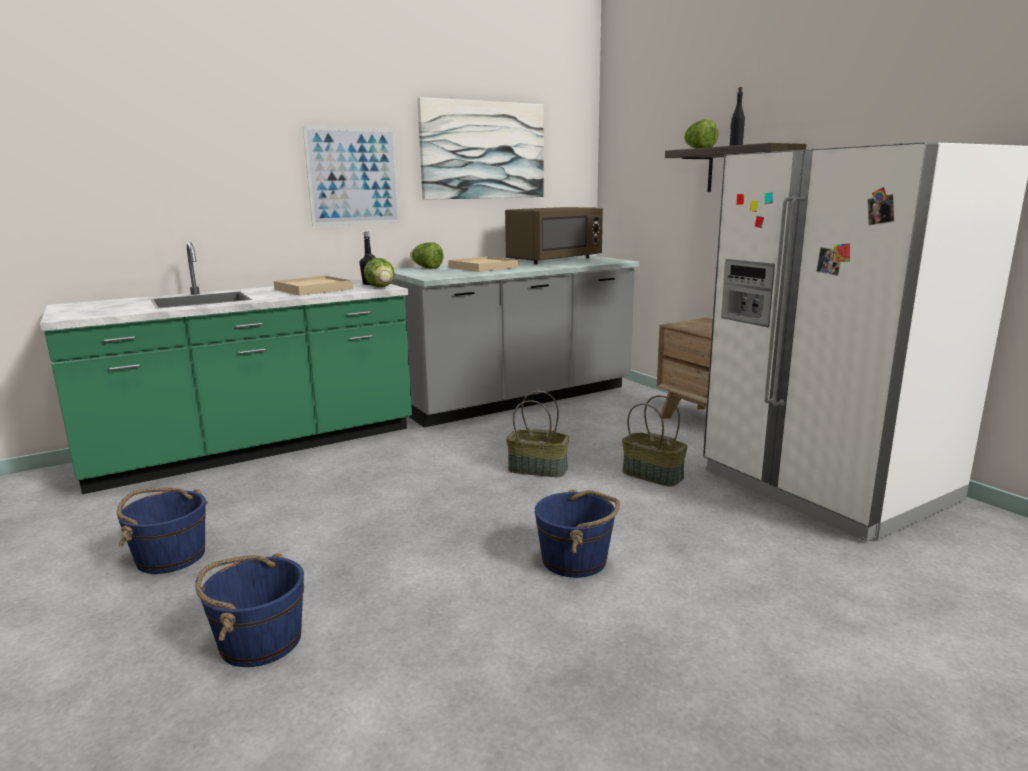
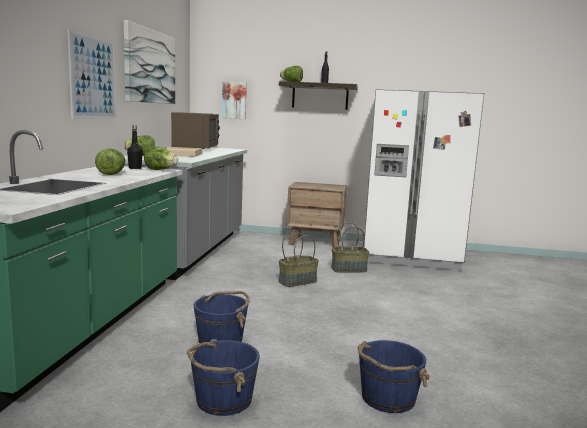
camera: 50 degrees left, 5 degrees down
(313, 289) = (112, 173): beige tray -> lettuce
(576, 560) = (406, 310): blue bucket -> blue bucket (221, 339)
(641, 185) = (234, 100): none -> picture

